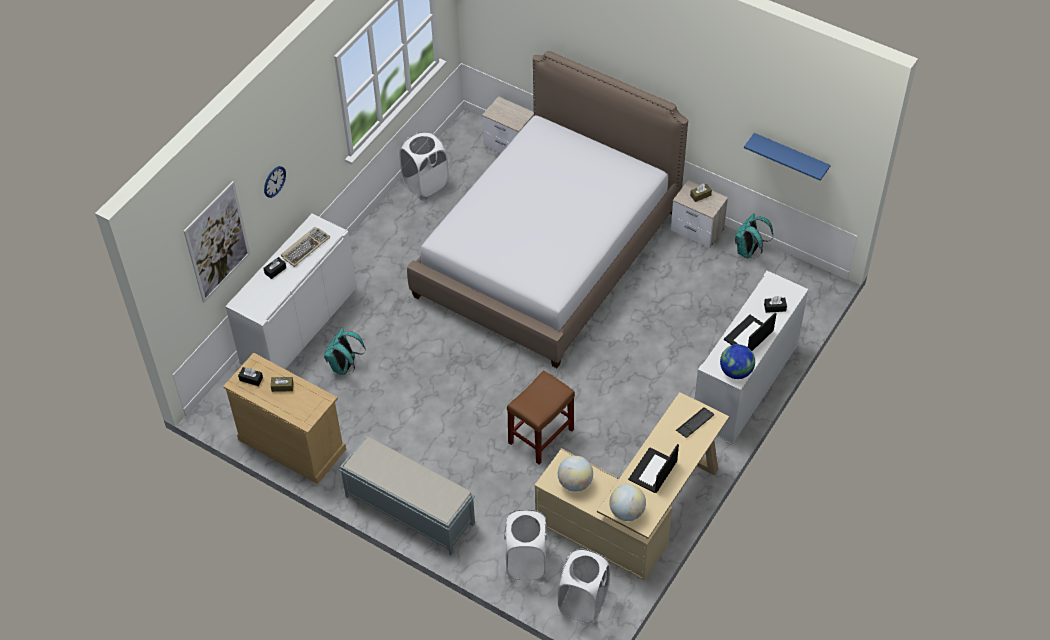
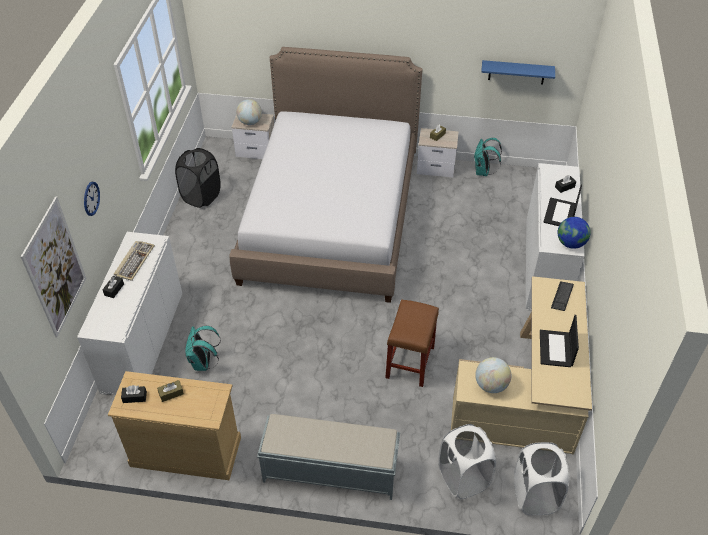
camera: 25 degrees left, 5 degrees down
(425, 183) = (201, 196): white laundry basket -> black laundry basket
(627, 512) = (558, 393): globe -> globe (250, 122)

